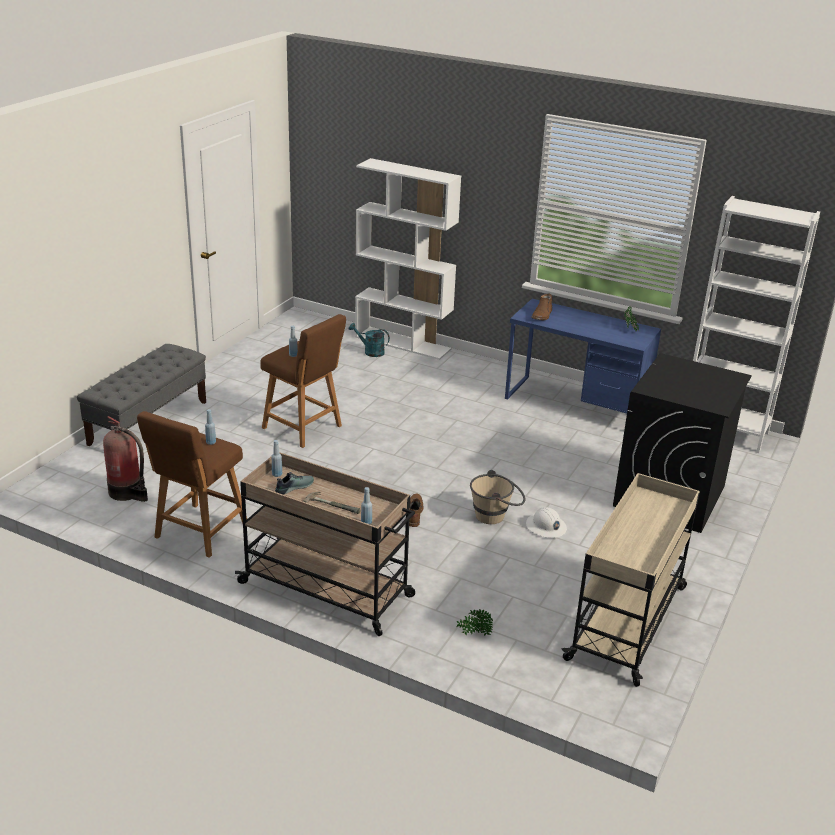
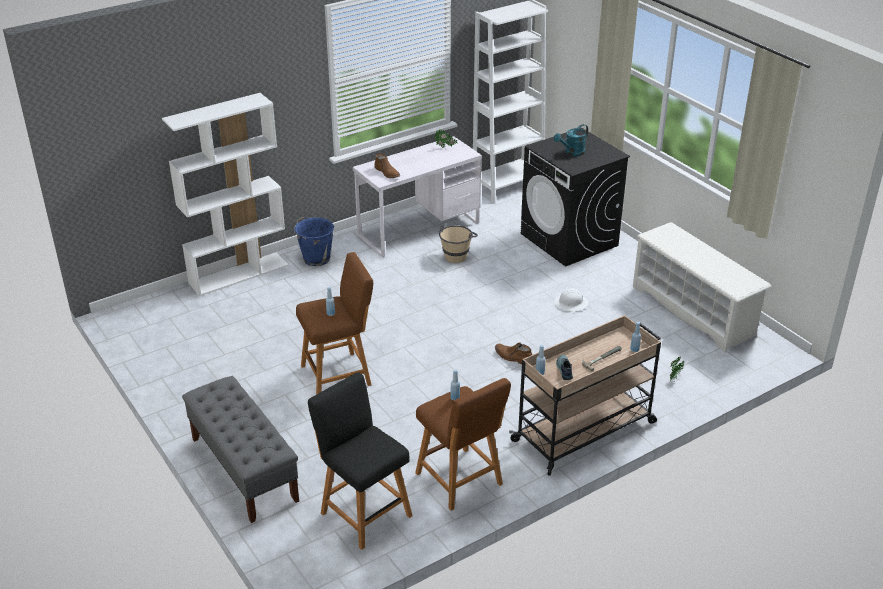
camera: 60 degrees left, 5 degrees up
(127, 492) = (363, 512): fire extinguisher -> black stool
(370, 351) = (236, 296): turquoise watering can -> turquoise watering can (572, 152)
(465, 368) = (316, 258): none -> blue bucket
(496, 515) = (542, 320): beige bucket -> beige bucket (457, 254)
(575, 403) = (419, 229): blue desk -> white desk
(628, 621) = (693, 311): beige cart -> white shoe rack

